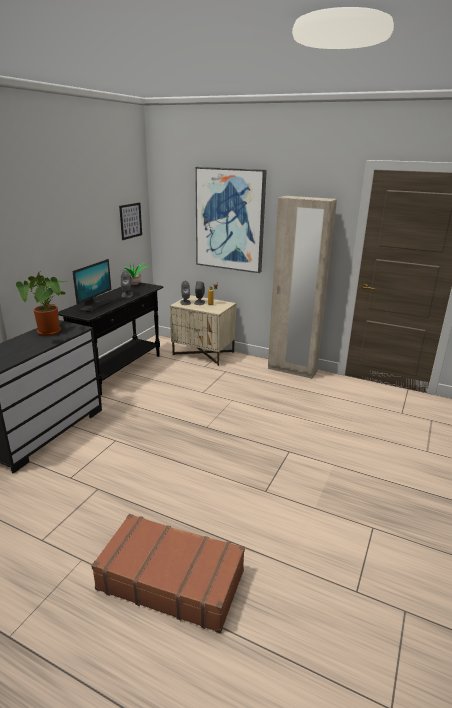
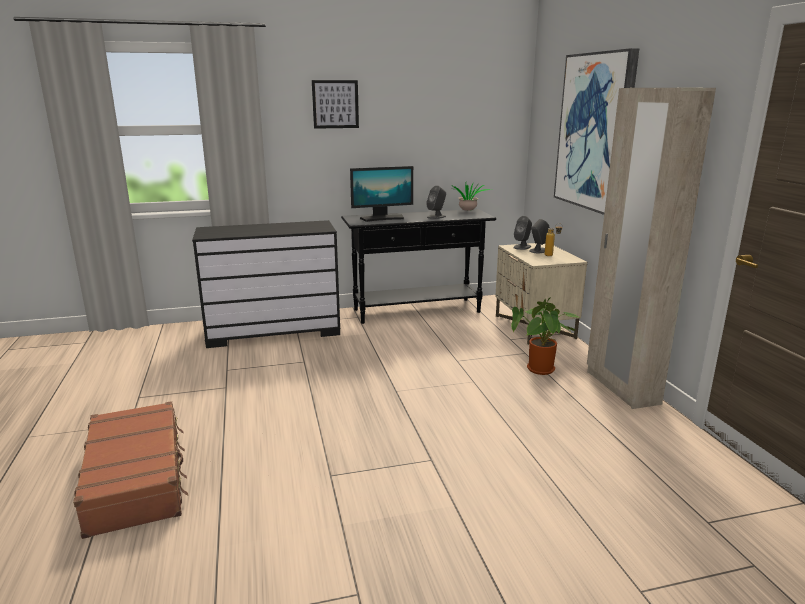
camera: 50 degrees right, 5 degrees down
(50, 333) = (297, 226): potted plant -> potted plant (541, 371)
(130, 221) = (488, 130): picture -> picture (335, 104)

